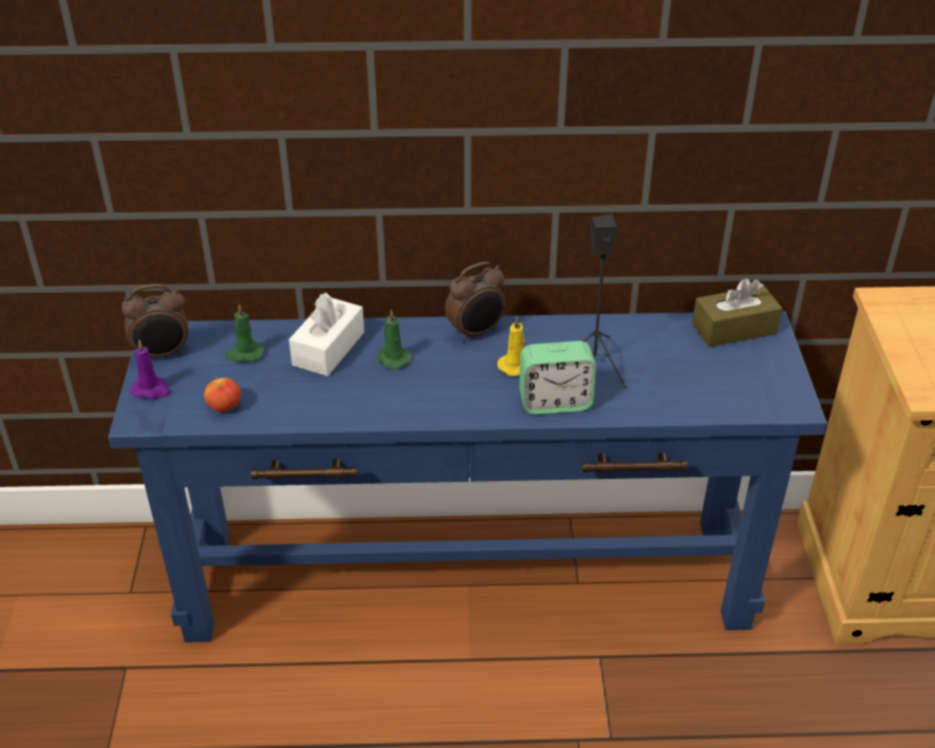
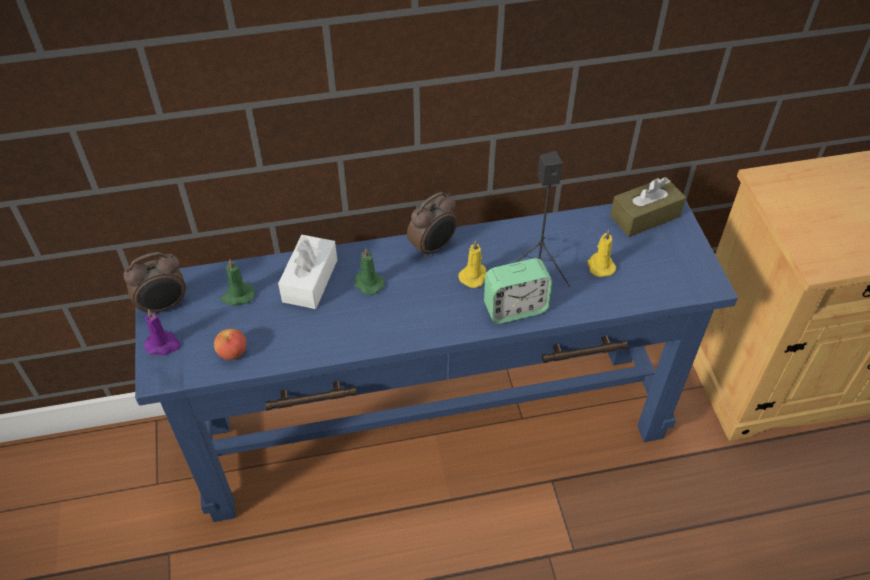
camera: 10 degrees left, 10 degrees up
(667, 371) = (600, 265): none -> yellow candle

